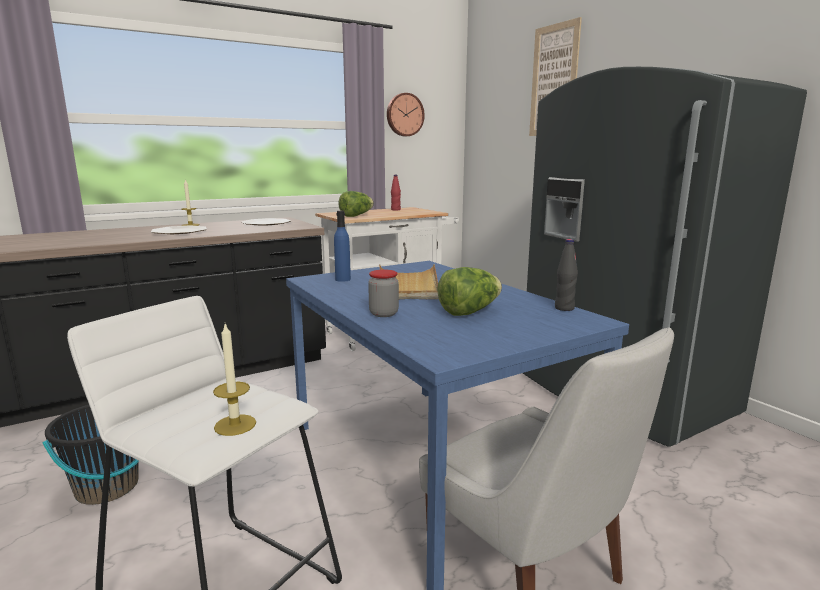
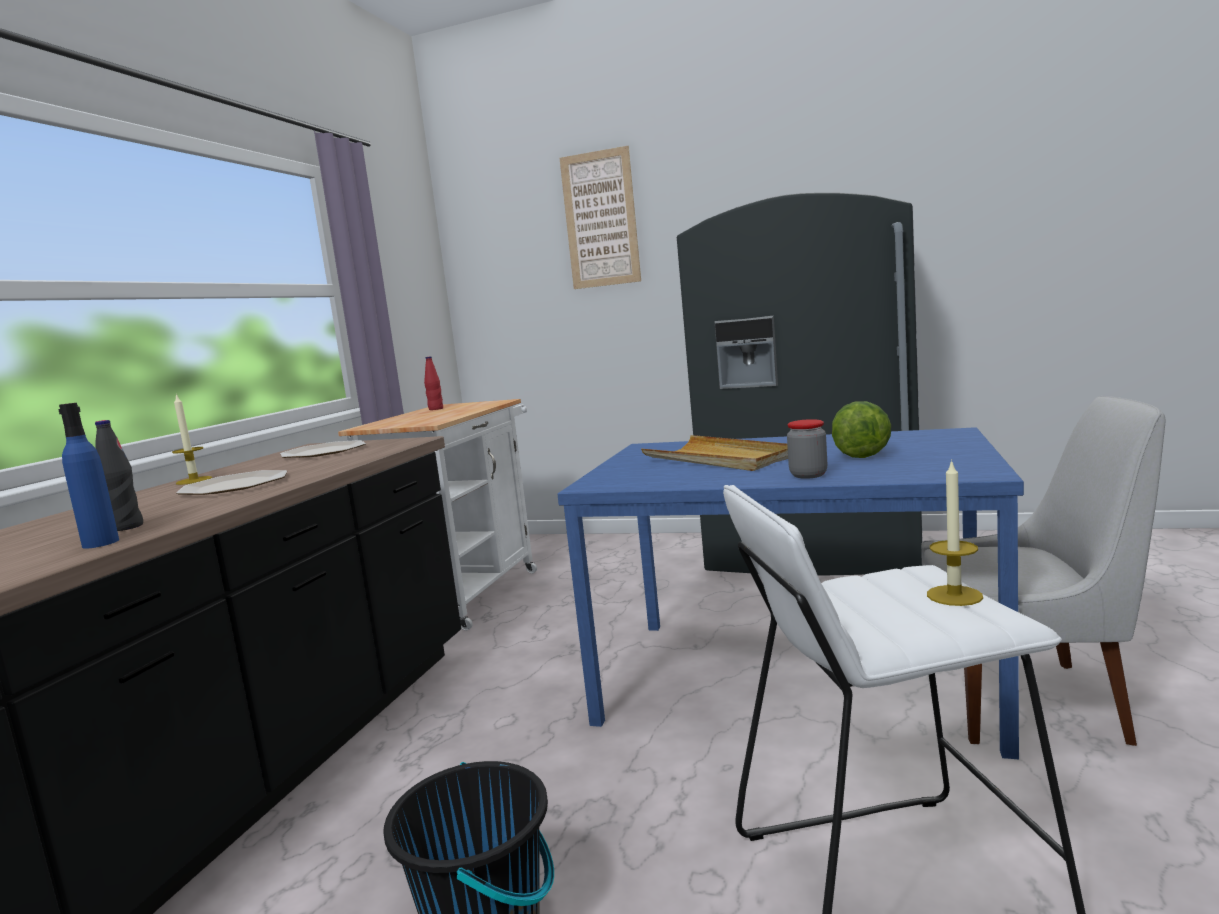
camera: 40 degrees left, 5 degrees down
(343, 279) = (631, 474): blue bottle -> blue bottle (100, 543)
(356, 216) = (425, 420): lettuce -> none
(404, 115) = (388, 272): wall clock -> none
(564, 308) = (904, 433): black bottle -> black bottle (126, 527)

